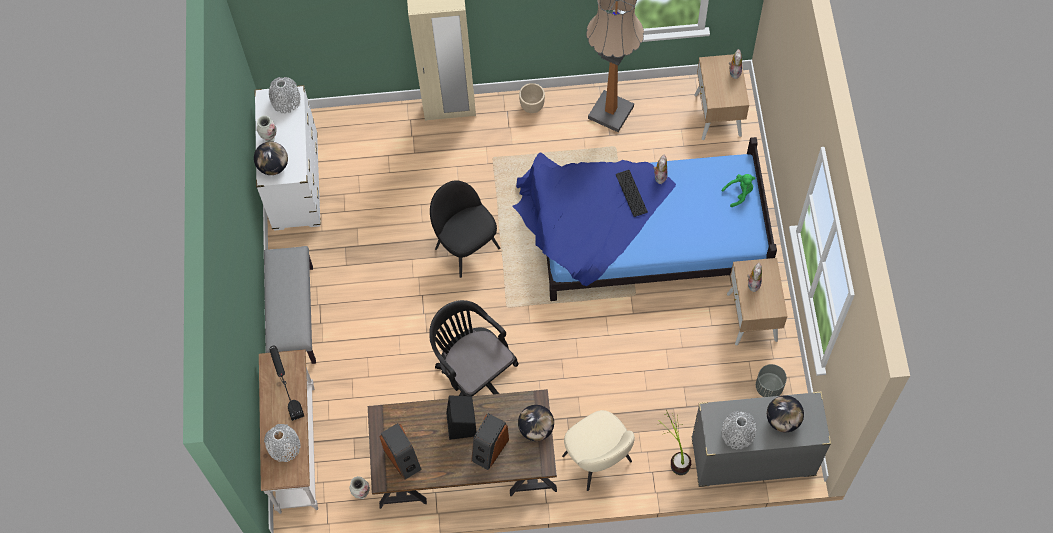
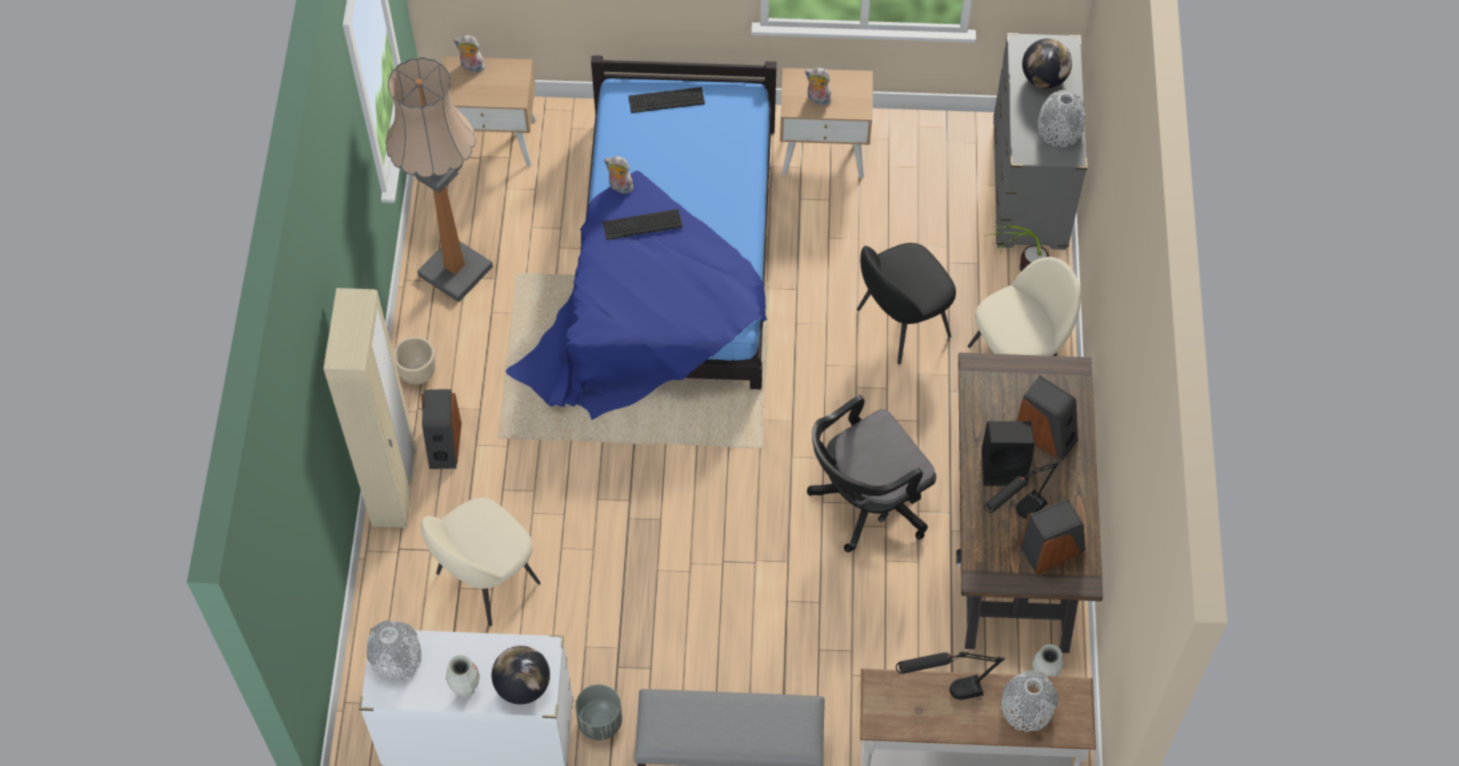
camera: 85 degrees left, 5 degrees down
(395, 168) = (485, 580): none -> beige chair
(424, 434) = (1015, 518): none -> black table lamp
(466, 247) = (649, 491): black chair -> black chair (900, 324)
(483, 129) = (444, 445): none -> speaker
(536, 429) = (1019, 373): globe -> none
(739, 193) = (666, 100): green plush toy -> keyboard
(769, 387) = (930, 150): grey planter -> grey planter (600, 721)

